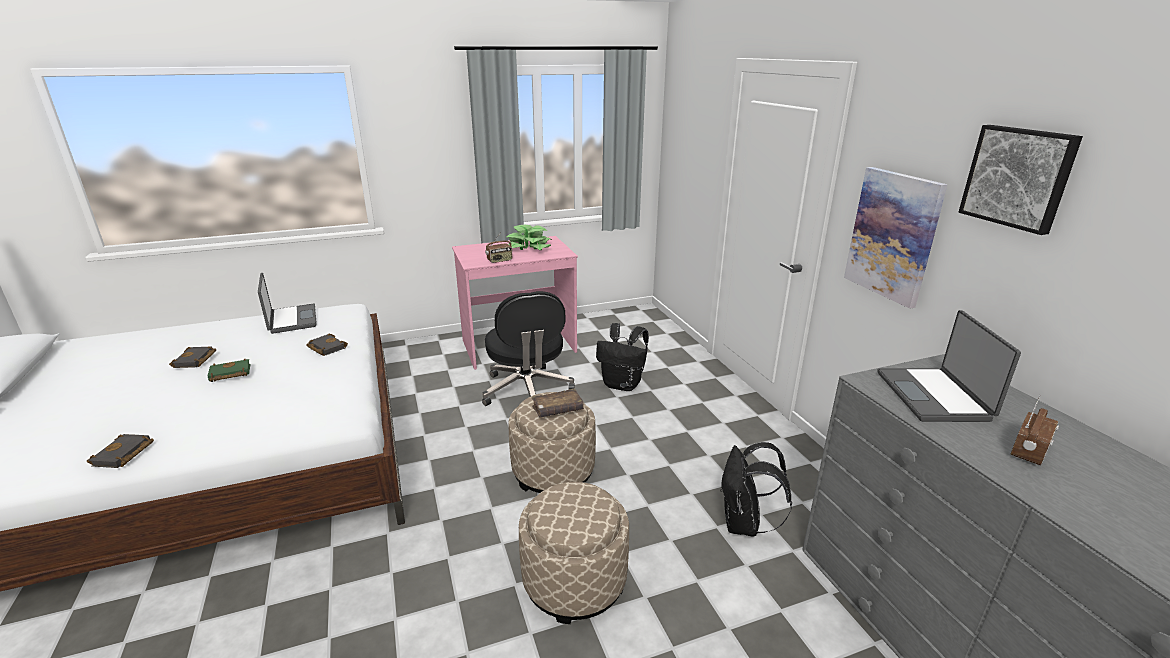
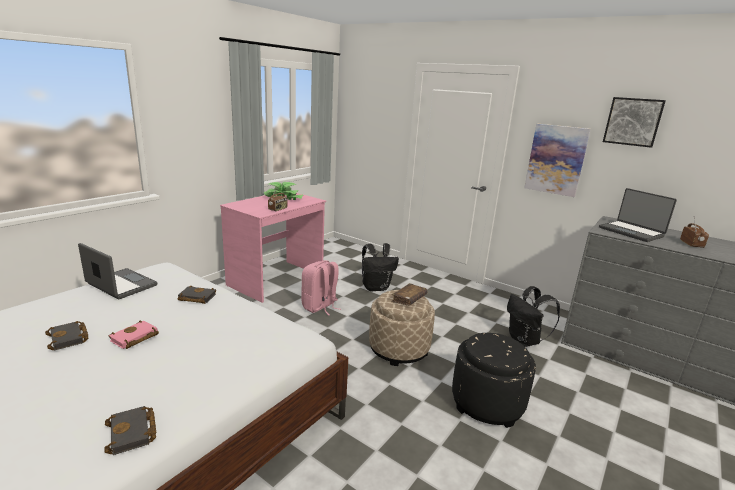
camera: 35 degrees left, 5 degrees down
(229, 374) = (134, 338): green book -> pink book
(527, 391) = (320, 307): black office chair -> pink backpack
(574, 581) = (487, 403): beige ottoman -> black ottoman

